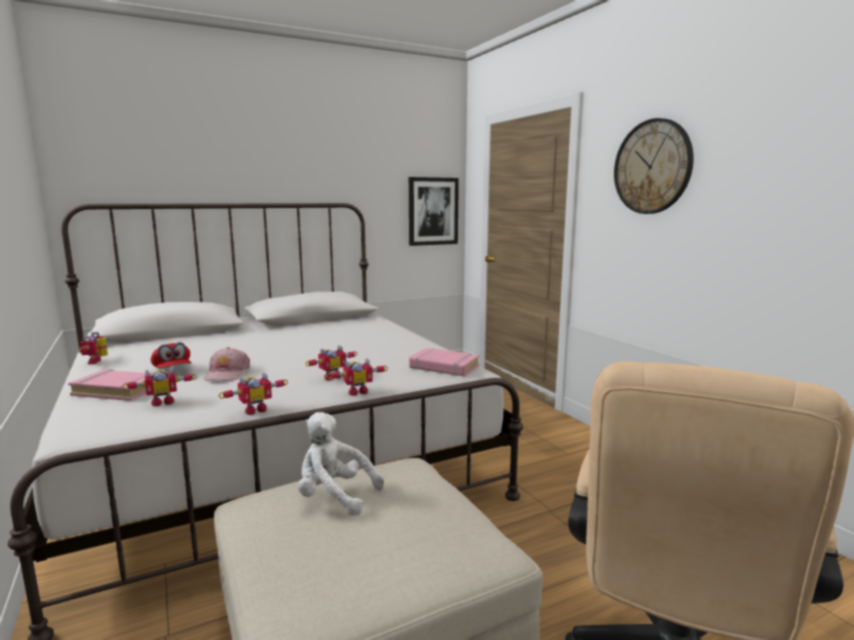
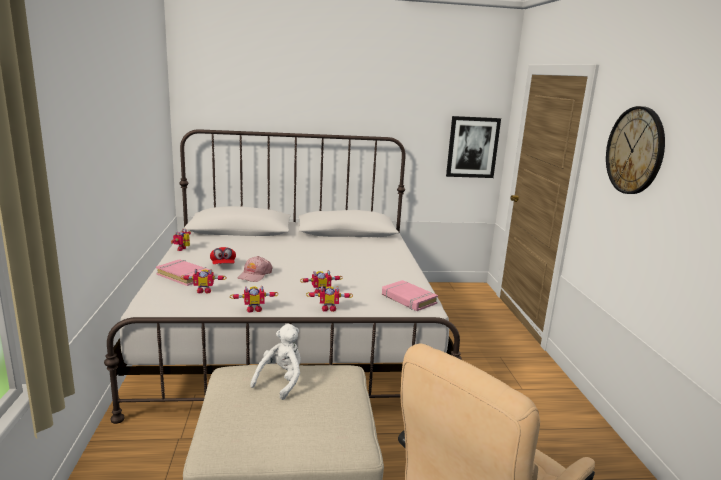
camera: 20 degrees right, 5 degrees up
(334, 497) = (281, 381): white plush toy -> white plush toy turned 75 degrees clockwise

